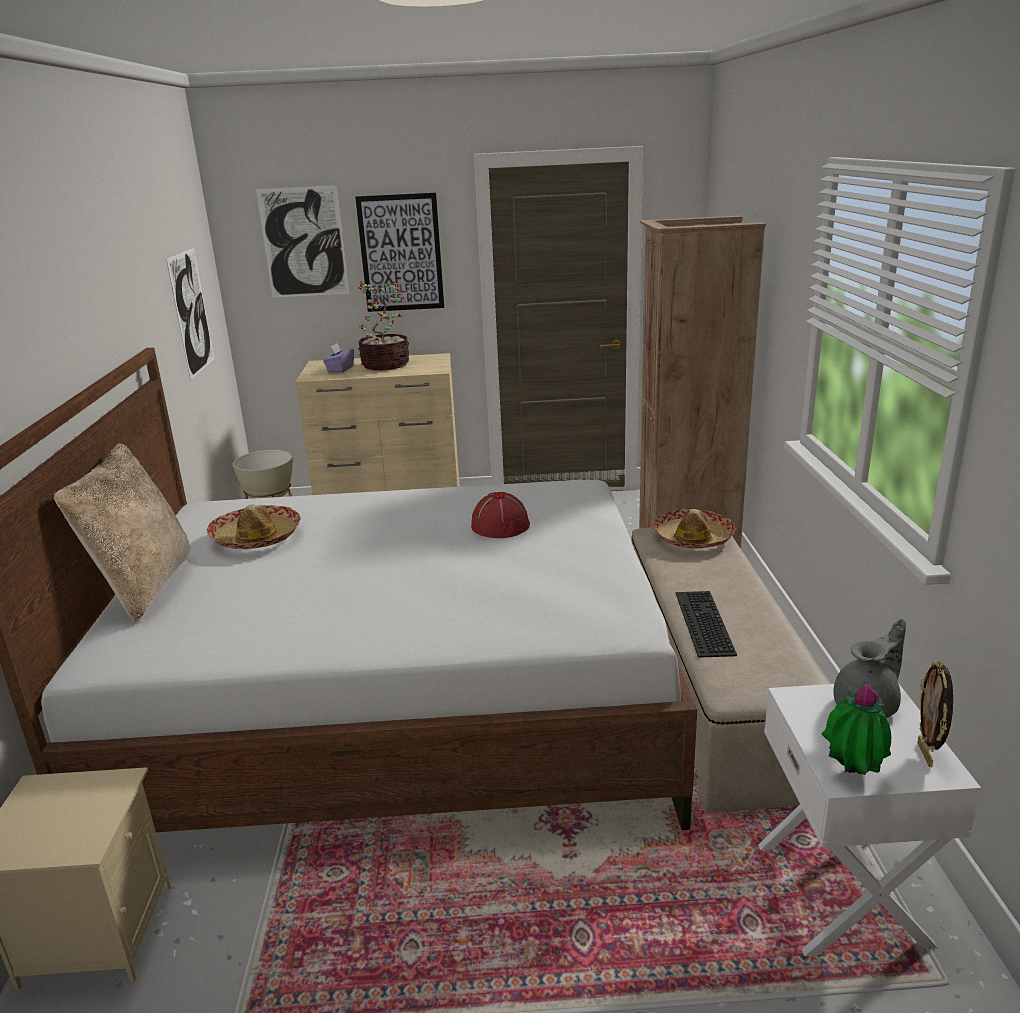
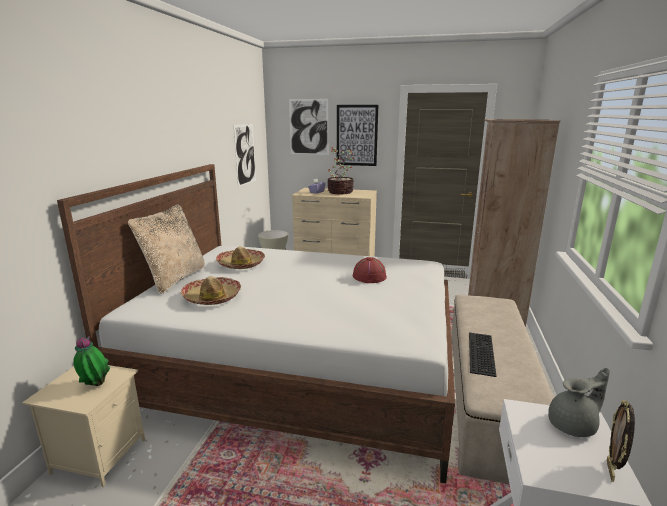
camera: 15 degrees right, 5 degrees down
(692, 538) = (490, 304): hat -> hat (212, 297)
(851, 774) = (546, 471): potted plant -> potted plant (95, 385)

